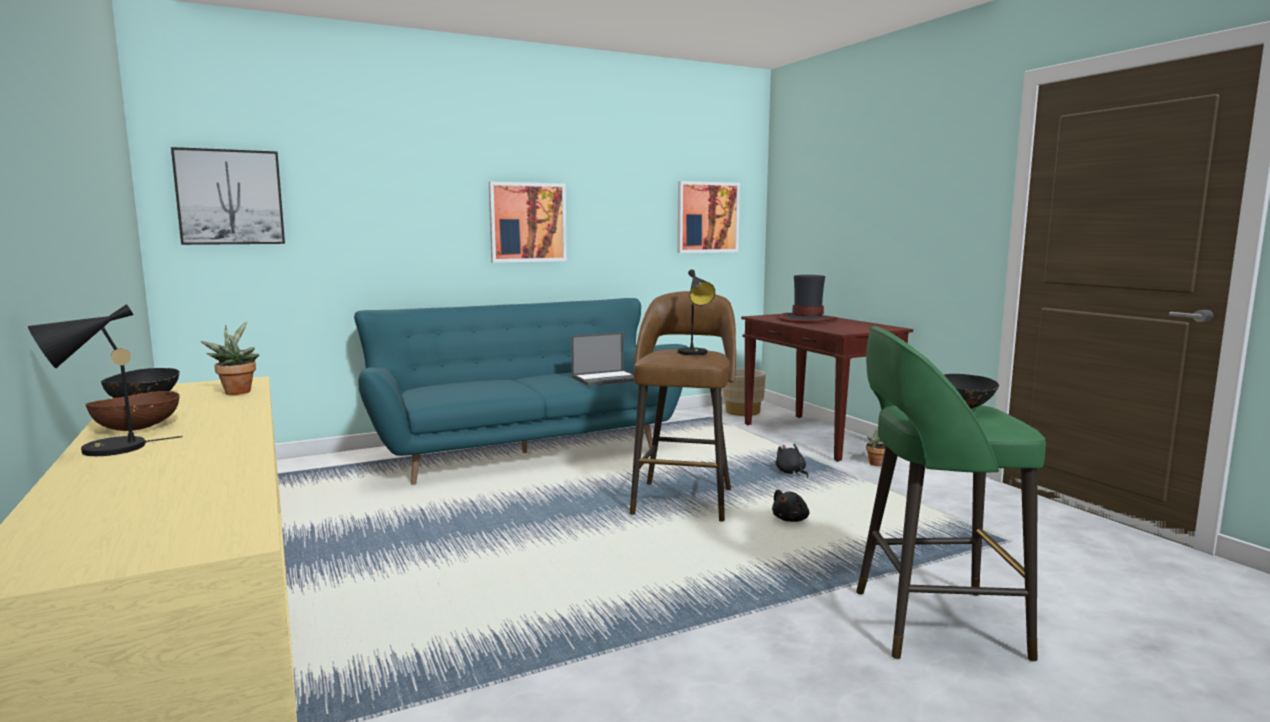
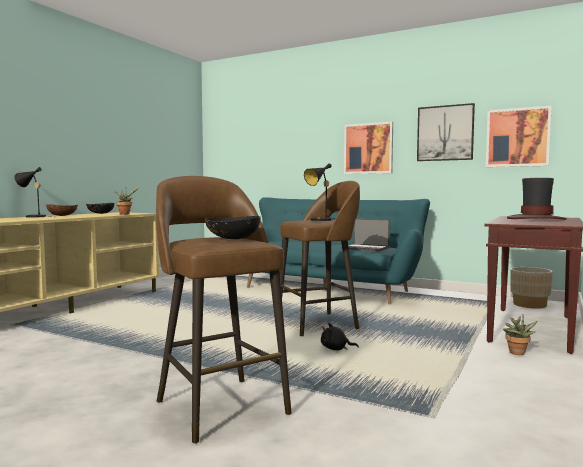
camera: 55 degrees right, 5 degrees down
(230, 197) = (231, 143): picture -> picture (445, 133)
(791, 472) = (428, 335): black plush toy -> none
(932, 623) = (220, 405): green stool -> brown stool

